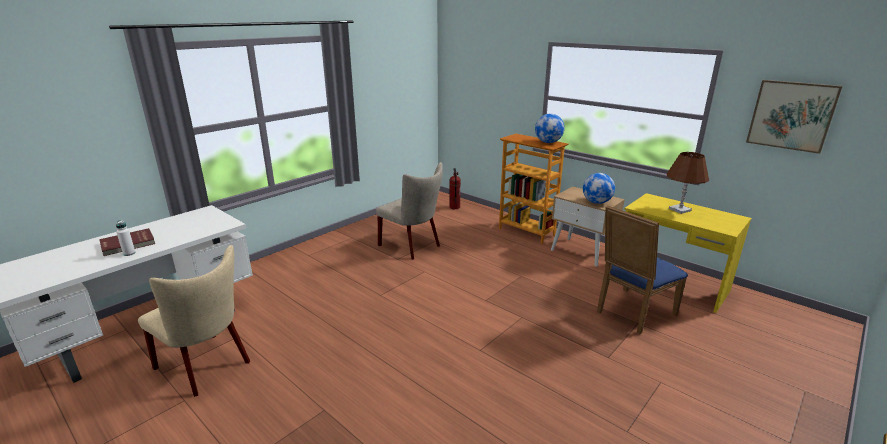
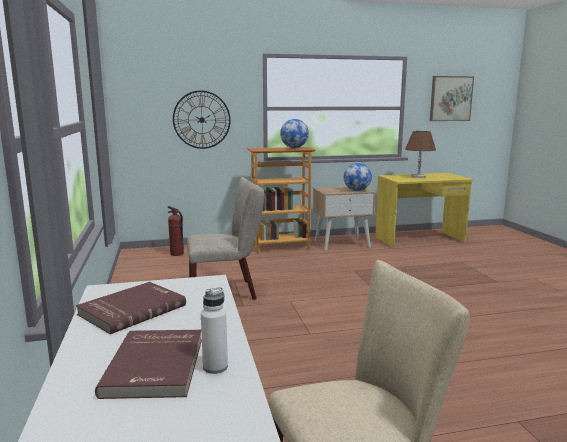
camera: 55 degrees left, 10 degrees down
(184, 222) = (131, 309): none -> red book
(494, 100) = (201, 120): none -> wall clock
(631, 313) = (446, 259): blue chair -> none

